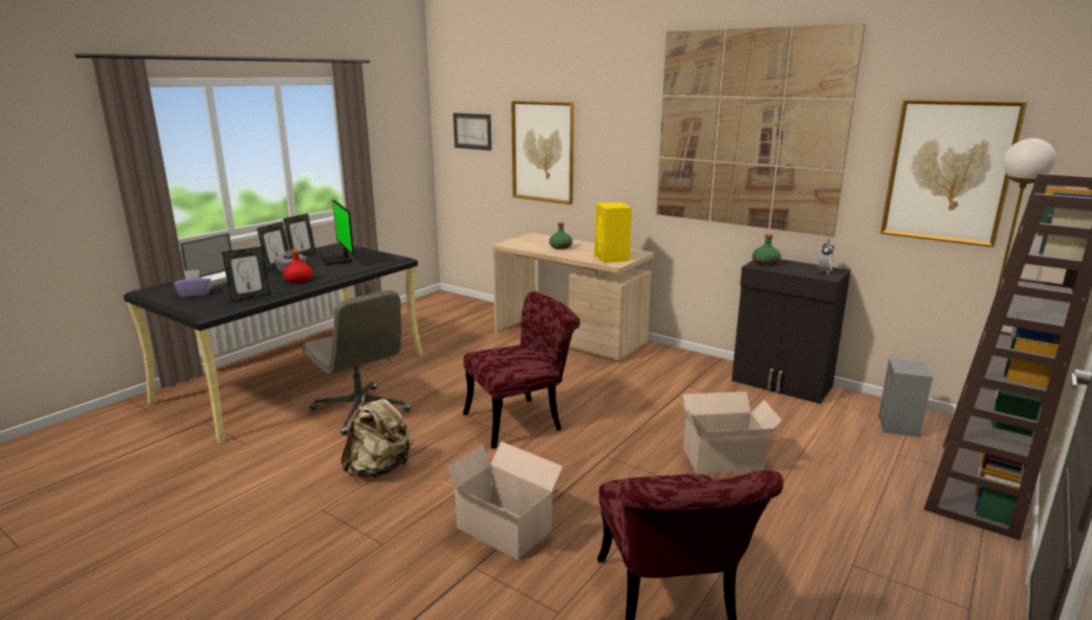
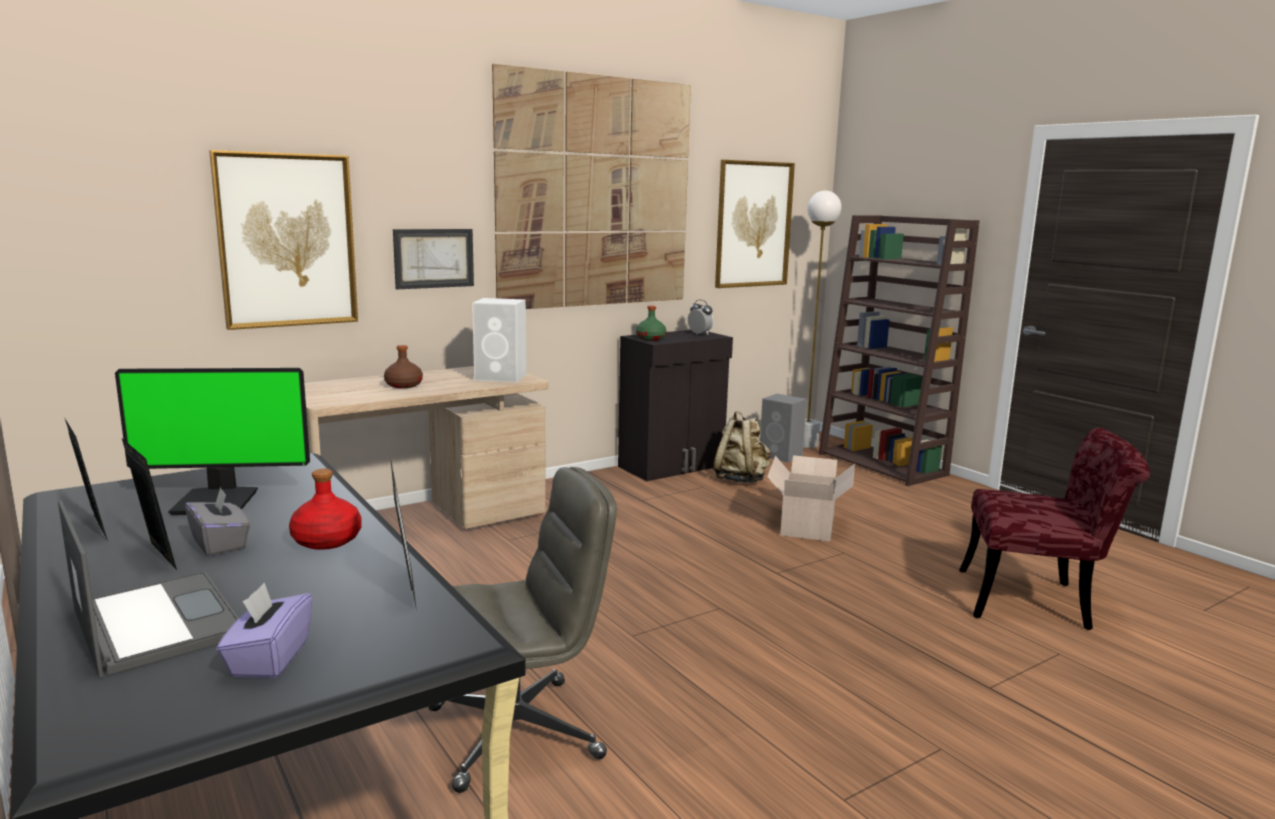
camera: 70 degrees left, 5 degrees down
(379, 469) = (740, 732): beige backpack -> beige backpack (741, 480)
(472, 131) = (93, 212): picture -> picture (434, 258)
(505, 530) = (919, 657): cardboard box -> none
(522, 420) = (656, 601): red chair -> none
(560, 247) = (403, 385): green bottle -> brown bottle
(612, 258) = (502, 377): yellow speaker -> white speaker

